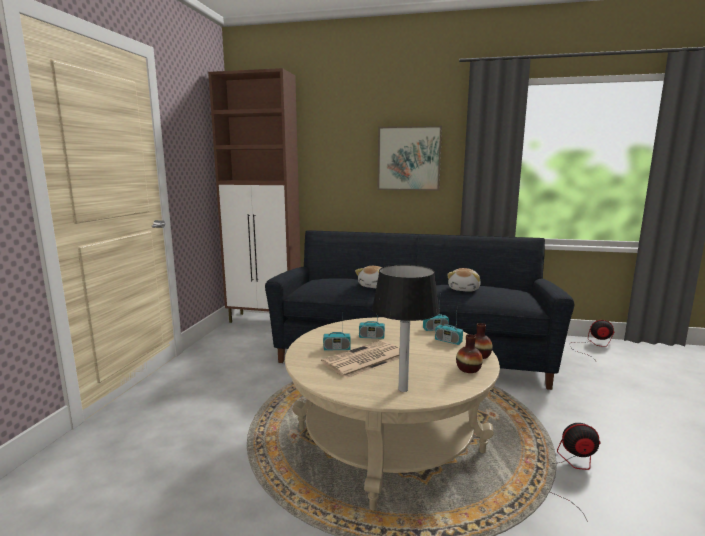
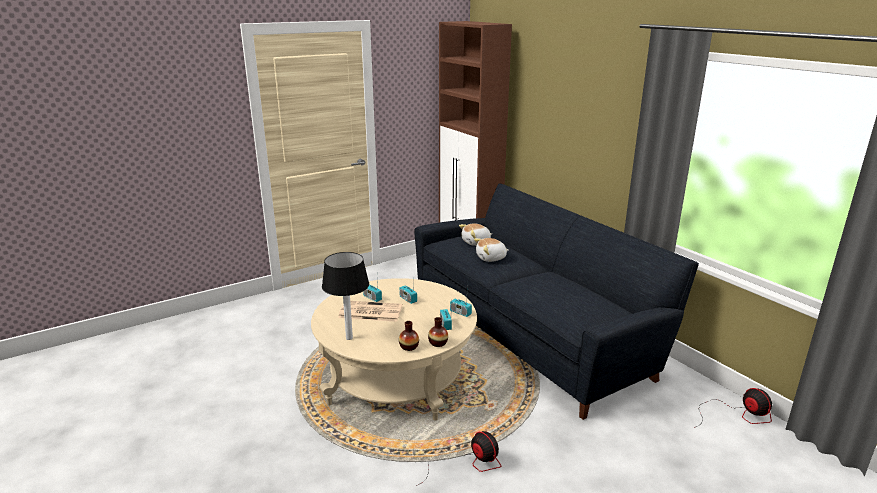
camera: 45 degrees right, 10 degrees up
(409, 158) = (597, 128): picture -> none
(464, 289) = (553, 289): plush toy -> plush toy (476, 242)

